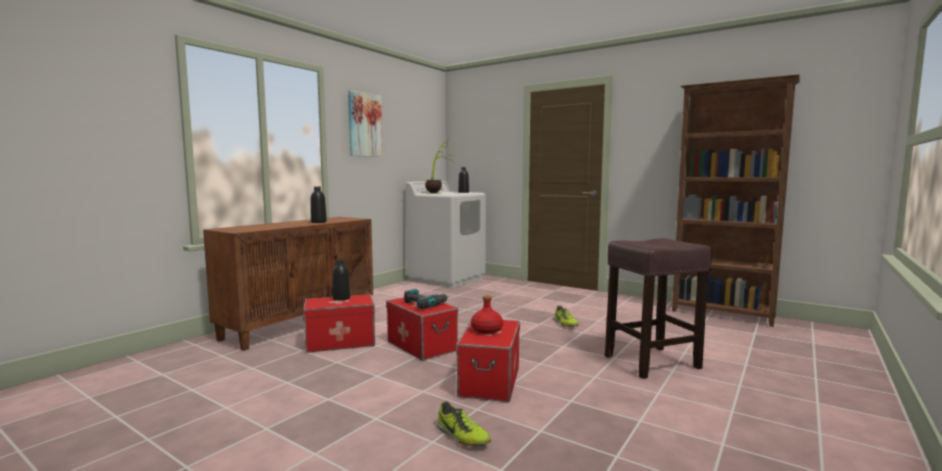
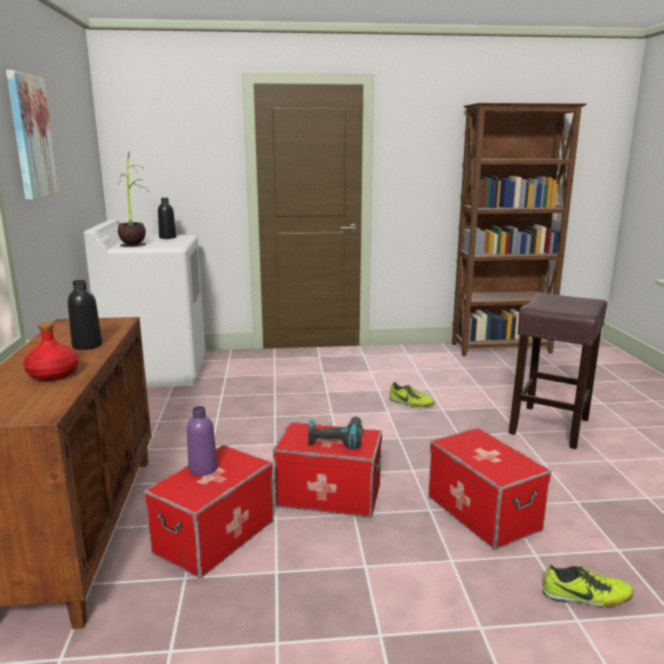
camera: 40 degrees left, 10 degrees up
(341, 298) = (203, 468): black bottle -> purple bottle
(487, 330) = (483, 454): red bottle -> red bottle (54, 374)

